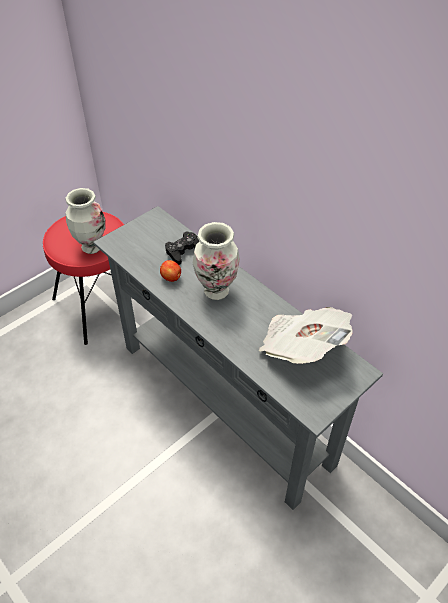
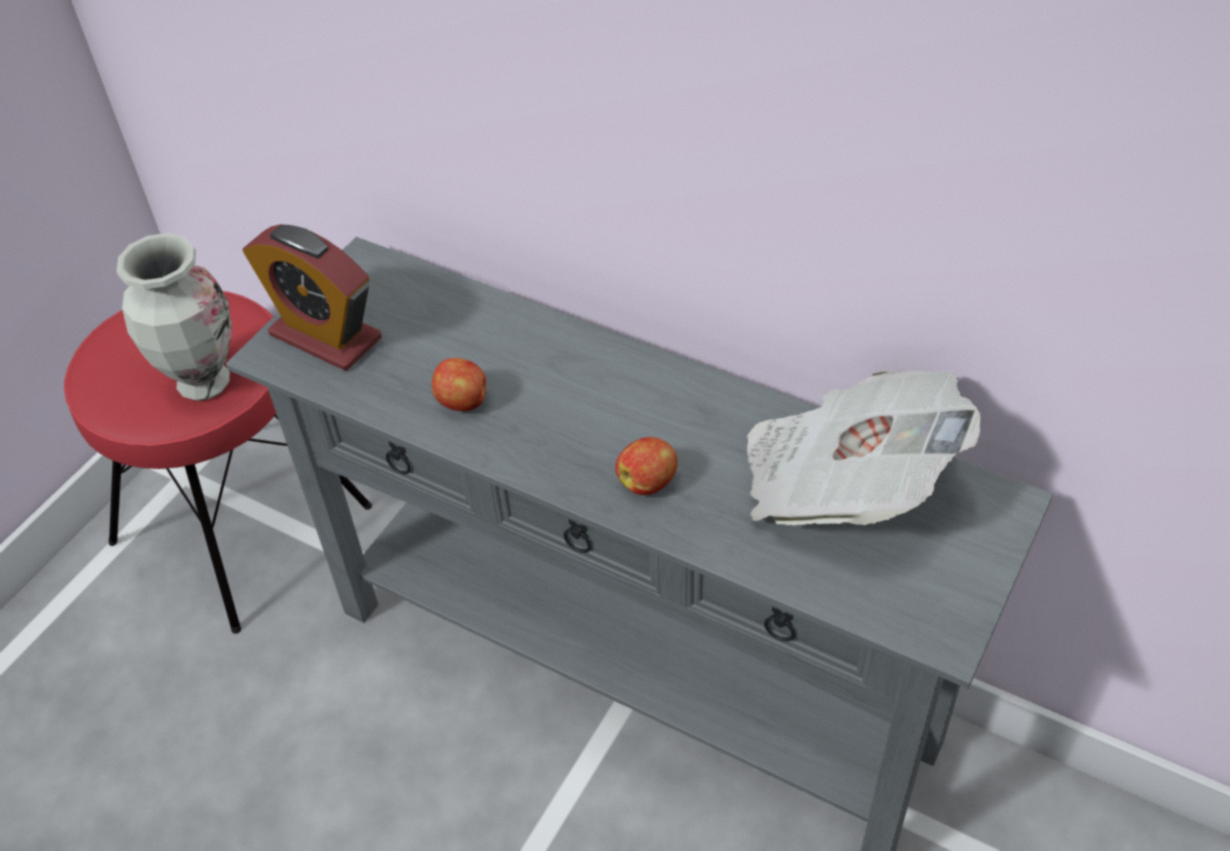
camera: 15 degrees left, 0 degrees up
(132, 240) = (325, 336): none -> alarm clock
(183, 251) = (466, 330): black game controller -> none
(216, 291) = (588, 406): vase -> none
(227, 326) = (648, 482): none -> apple

